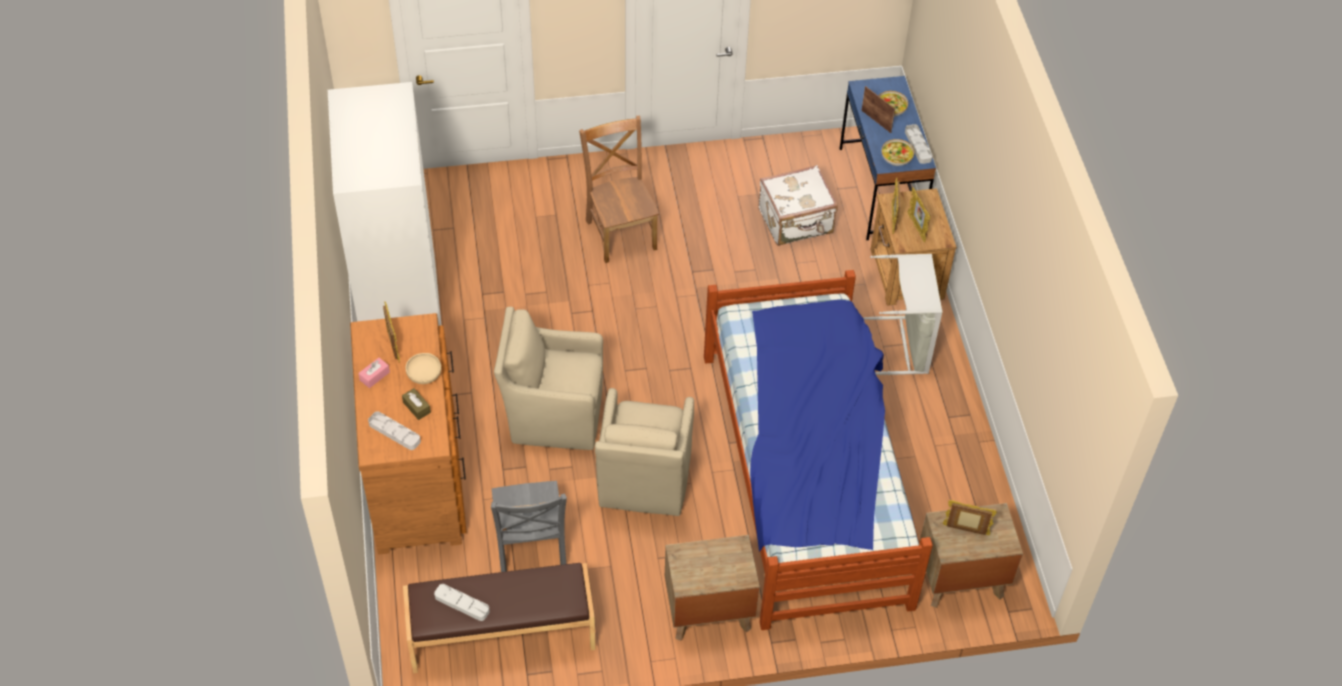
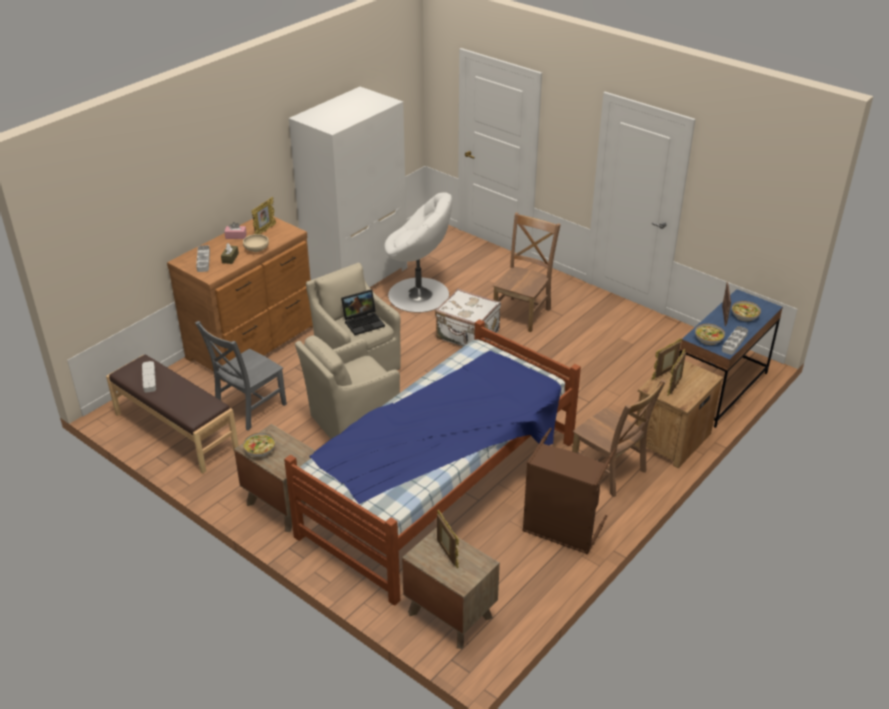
camera: 50 degrees right, 15 degrees down
(495, 286) = (419, 295): none -> white armchair
(569, 368) = (364, 322): none -> laptop
(697, 578) = (259, 450): none -> bowl
(796, 222) = (637, 371): white suitcase -> white suitcase (467, 335)
(903, 346) = (610, 472): grey laundry basket -> brown chair
(938, 433) = (561, 530): none -> brown laundry basket

